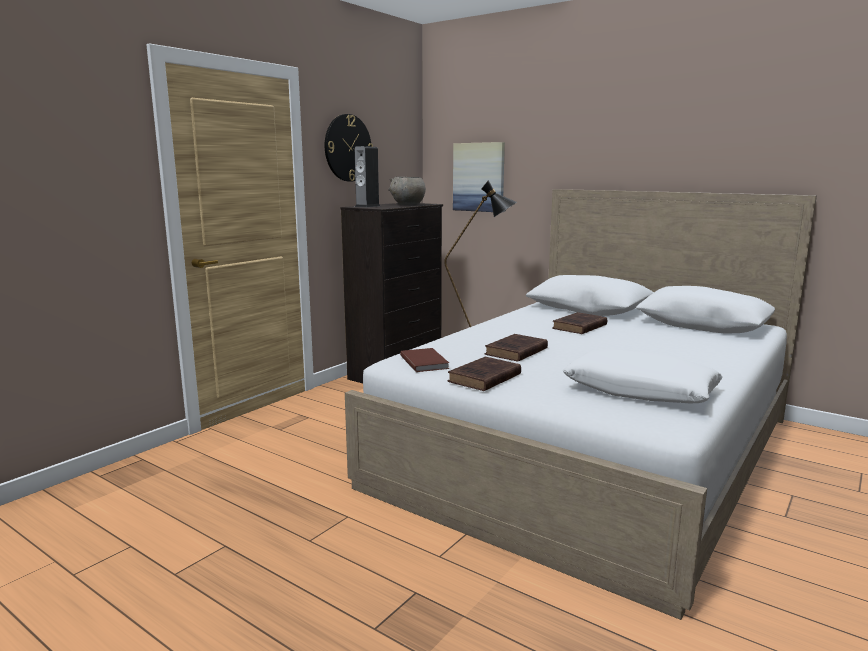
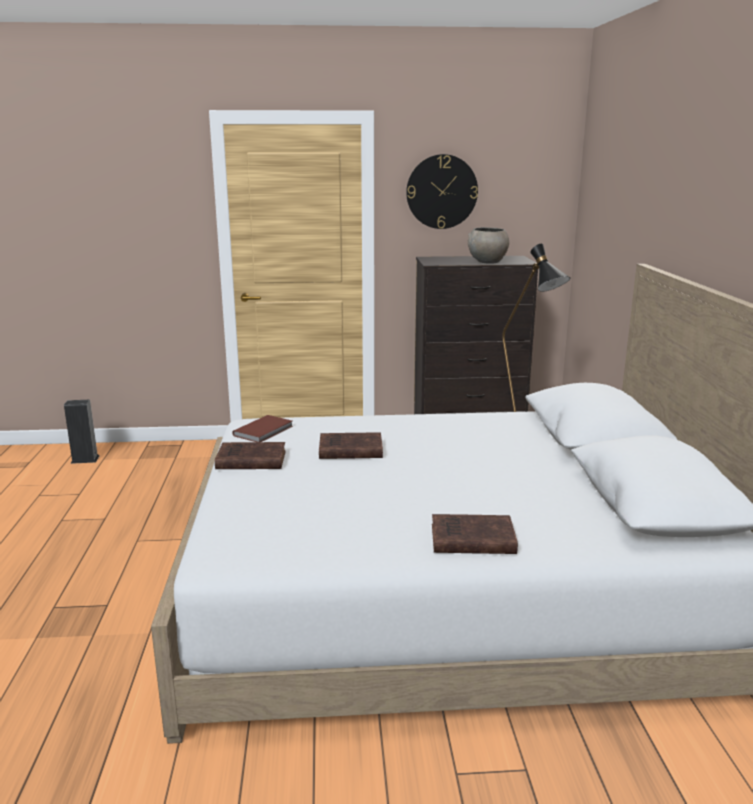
camera: 50 degrees right, 5 degrees up
(367, 206) = (440, 259): speaker -> speaker (85, 459)
(479, 177) = (604, 233): picture -> none
(579, 327) = (494, 451): brown book -> brown book (470, 540)
(640, 391) = (303, 526): white pillow -> none

